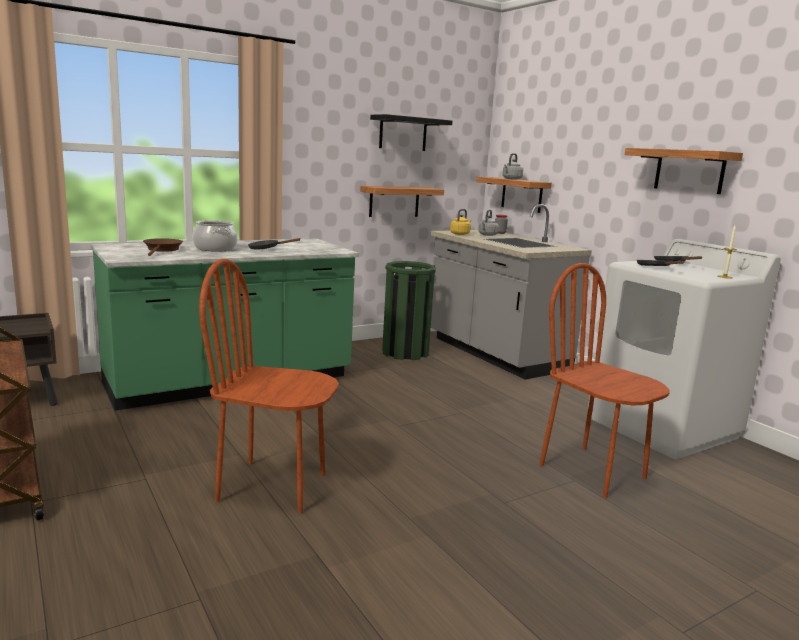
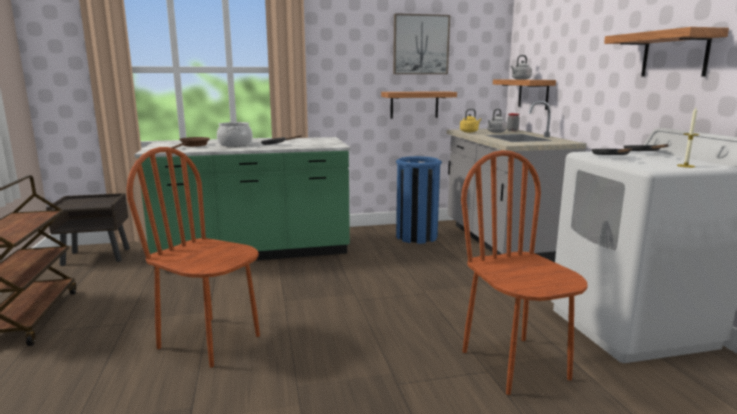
camera: 20 degrees right, 0 degrees up
(403, 133) = (420, 44): black shelf -> picture
(405, 352) = (416, 237): green trash can -> blue trash can

